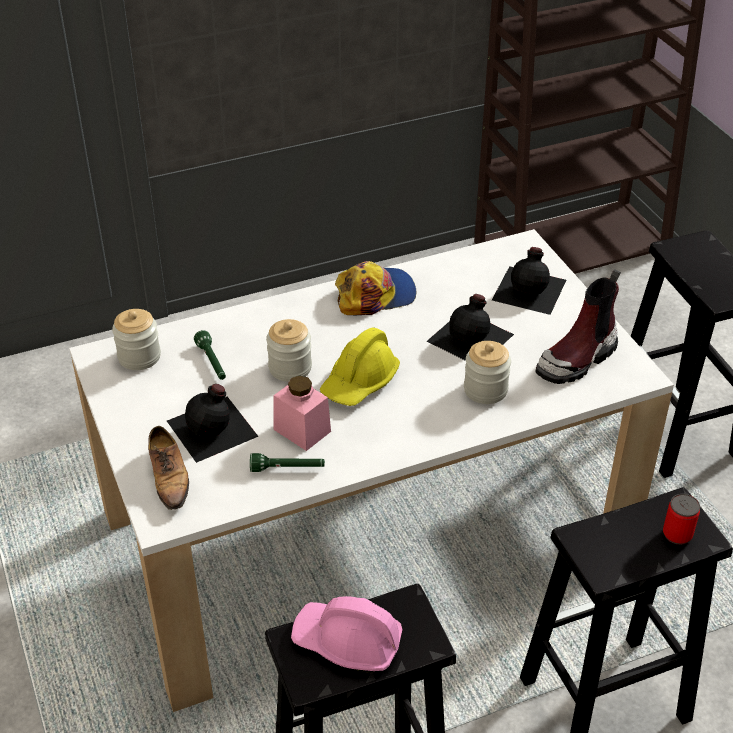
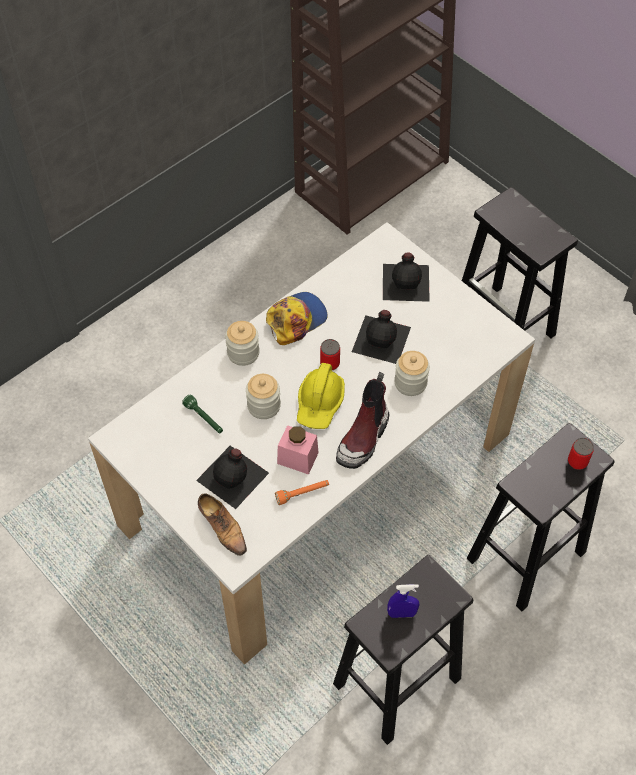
camera: 20 degrees left, 15 degrees up
(139, 357) = (146, 430): jar -> jar (243, 353)
(287, 469) = (302, 493): green flashlight -> orange flashlight
(347, 642) = (402, 613): pink hard hat -> blue spray bottle
(393, 346) = (330, 363): none -> can
(577, 359) = (463, 336): boot -> boot (363, 438)

